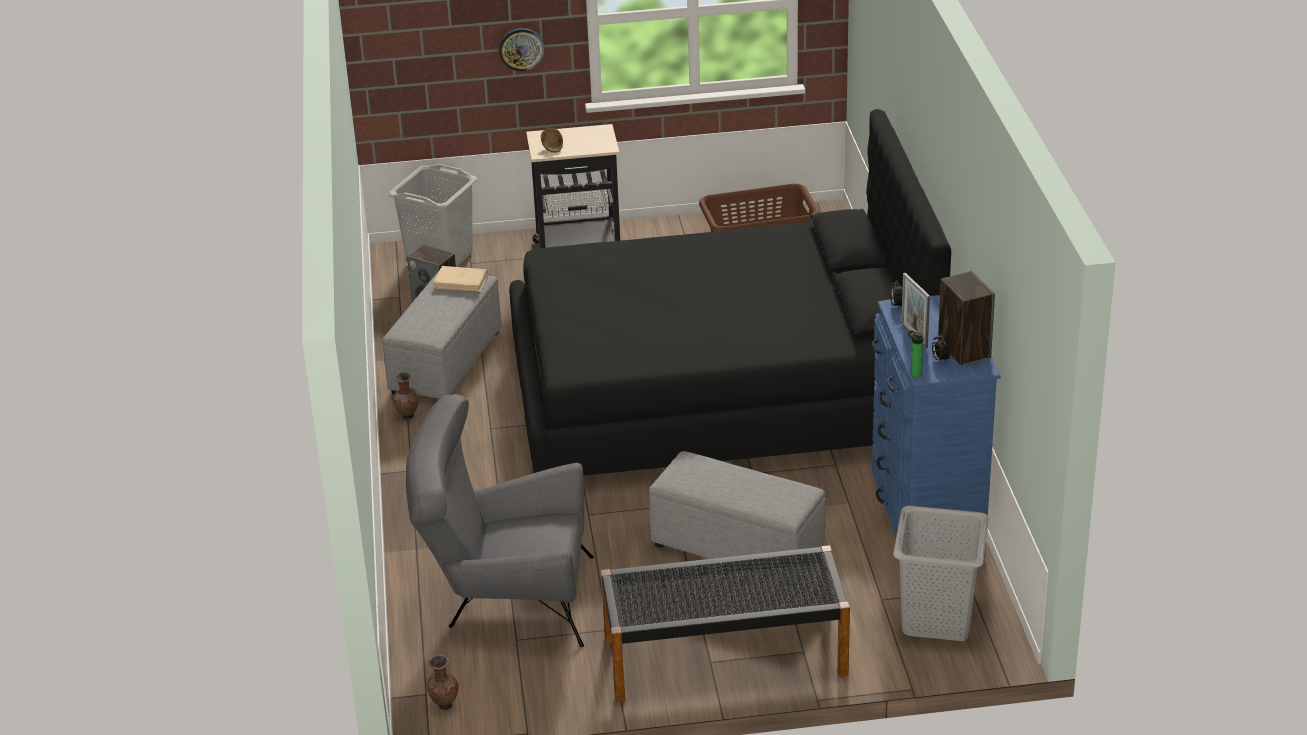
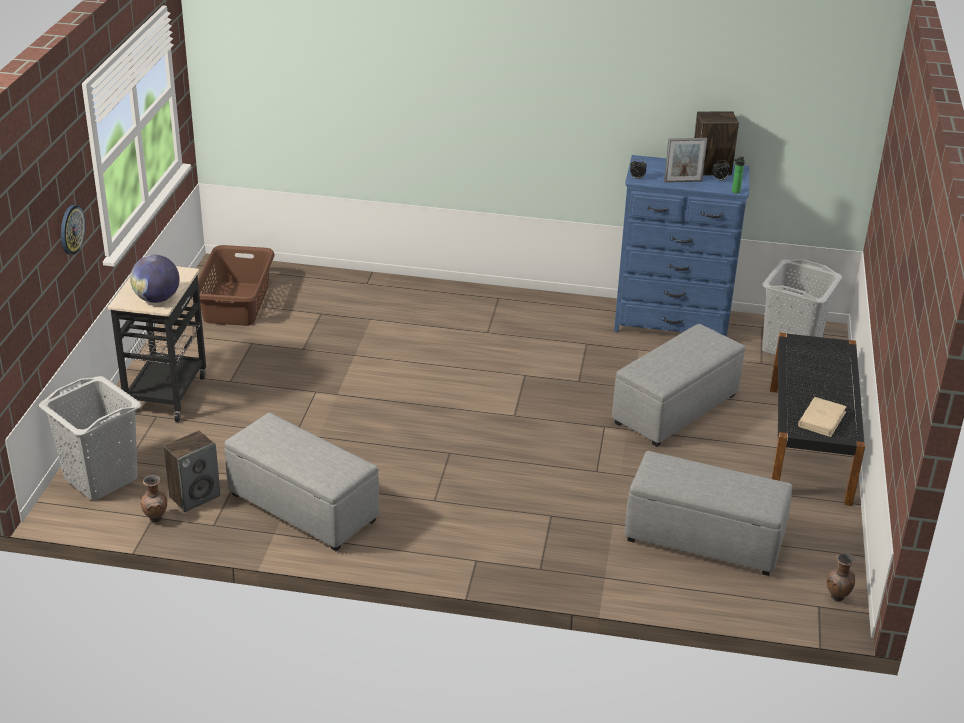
camera: 75 degrees left, 0 degrees up
(407, 417) = (384, 548): brown vase -> brown vase (156, 519)
(461, 282) = (268, 431): beige book -> beige book (821, 419)
(504, 601) = (702, 539): grey armchair -> grey ottoman
(552, 148) = (157, 299): brown bowl -> globe
(720, 396) = (461, 372): black bed -> none

